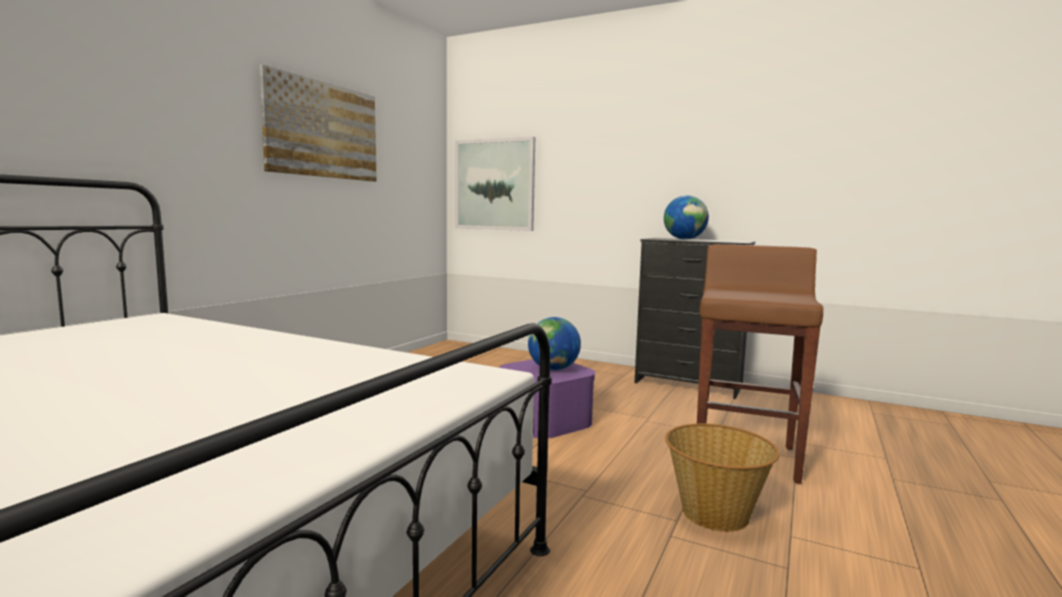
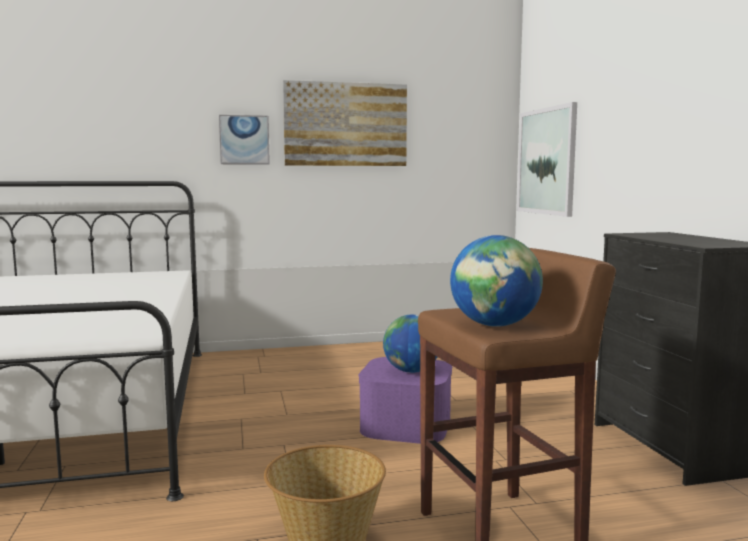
camera: 50 degrees right, 0 degrees up
(216, 133) = (244, 140): none -> picture
(684, 239) = (667, 237): globe -> globe (494, 325)

